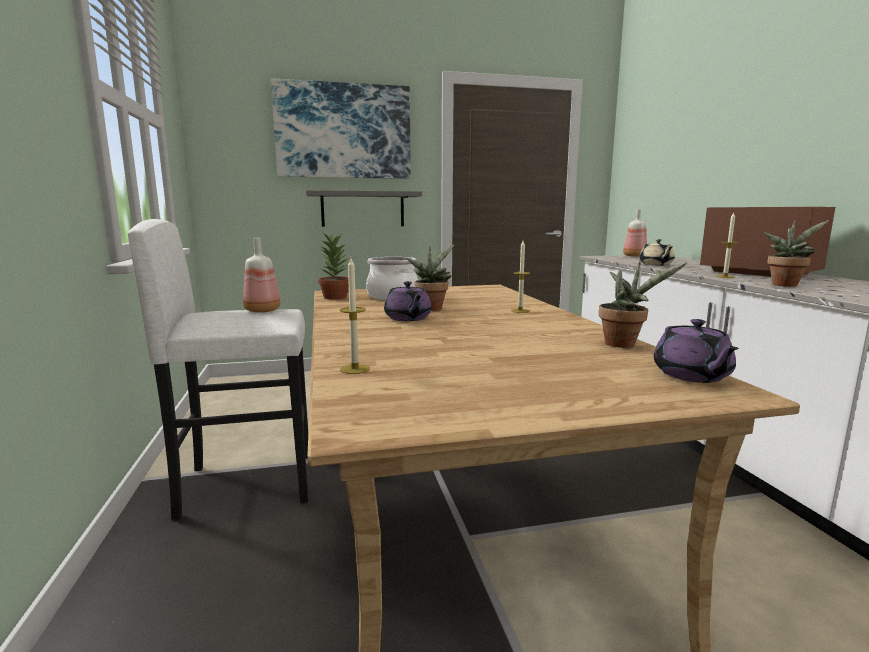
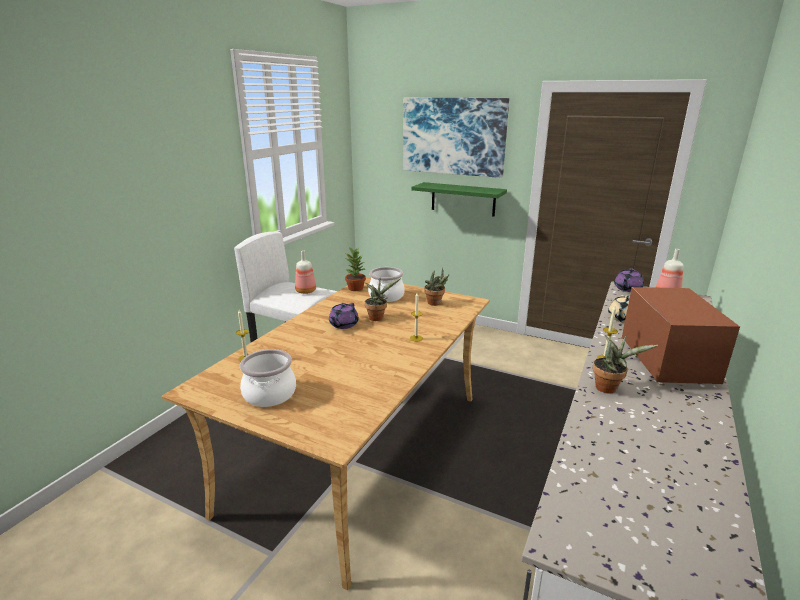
camera: 40 degrees right, 10 degrees up
(363, 209) = (463, 199): grey shelf -> green shelf
(508, 386) = (269, 394): none -> cooking pot
(624, 344) = (387, 391): potted plant -> potted plant (436, 303)
(692, 376) = (349, 426): purple teapot -> purple teapot (627, 289)

